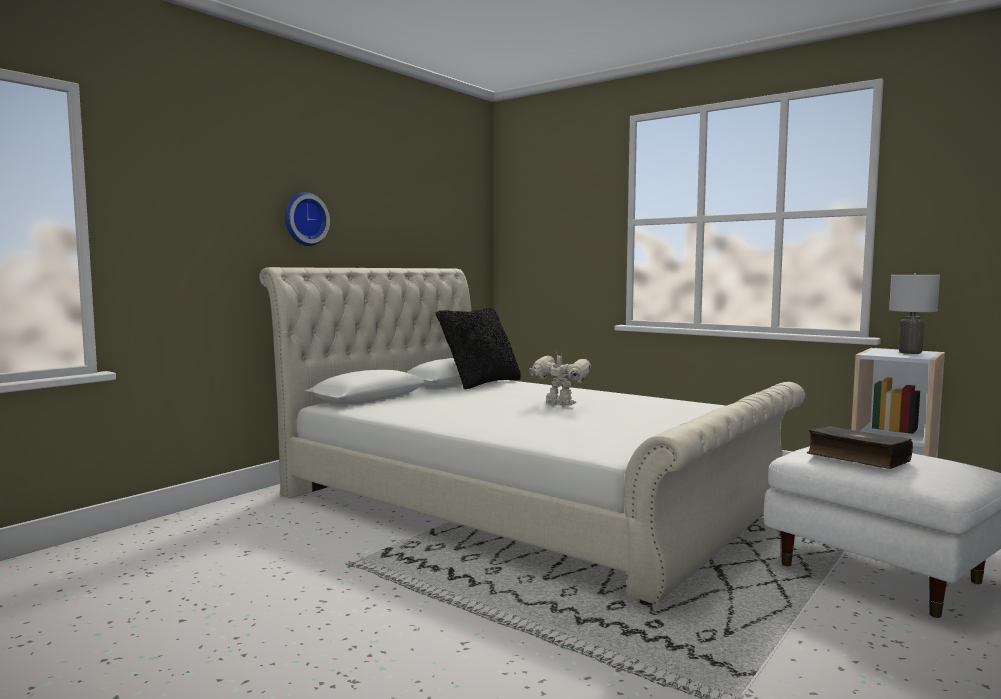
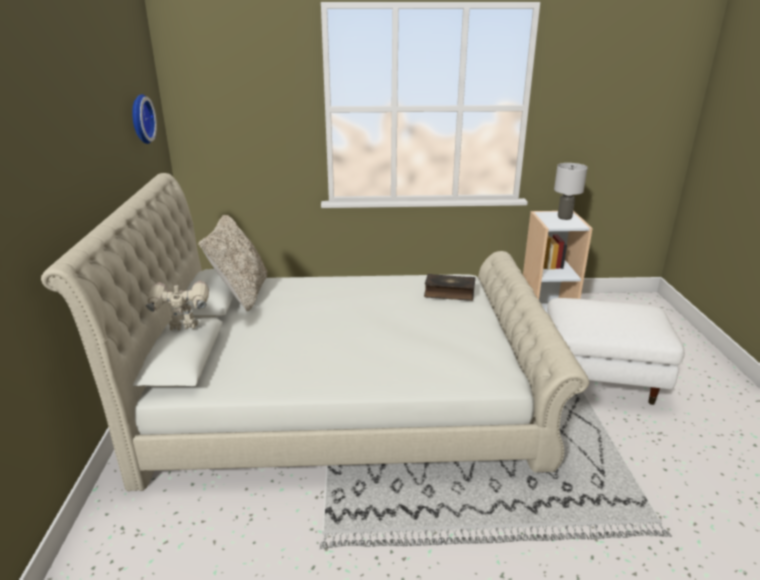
camera: 40 degrees left, 20 degrees up
(304, 219) = (47, 181): wall clock -> wall clock (140, 119)
(481, 382) = (241, 292): black pillow -> beige pillow
(559, 404) = (367, 315): toy robot -> toy robot (183, 328)
(857, 458) = (605, 323): book -> book (449, 293)

